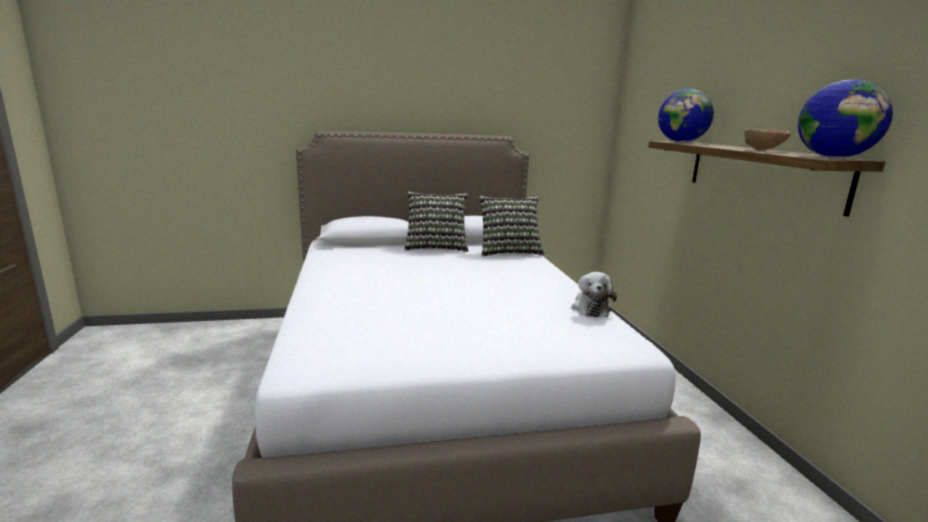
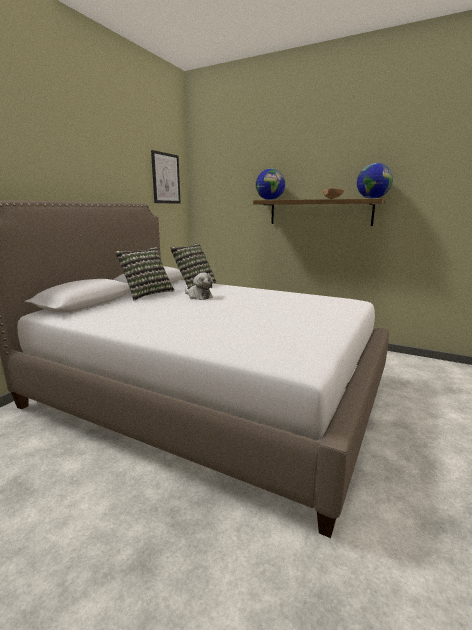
camera: 50 degrees left, 0 degrees up
(567, 102) = (165, 178): none -> picture
(590, 308) = (305, 295): plush toy -> plush toy (198, 296)

